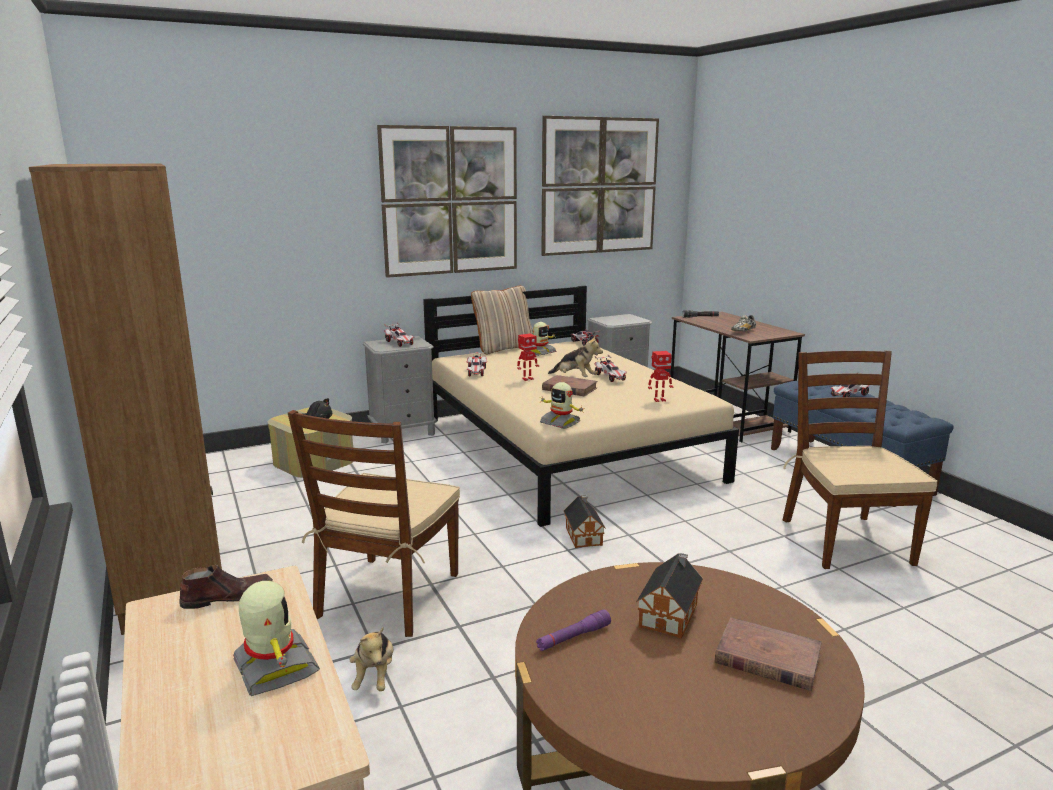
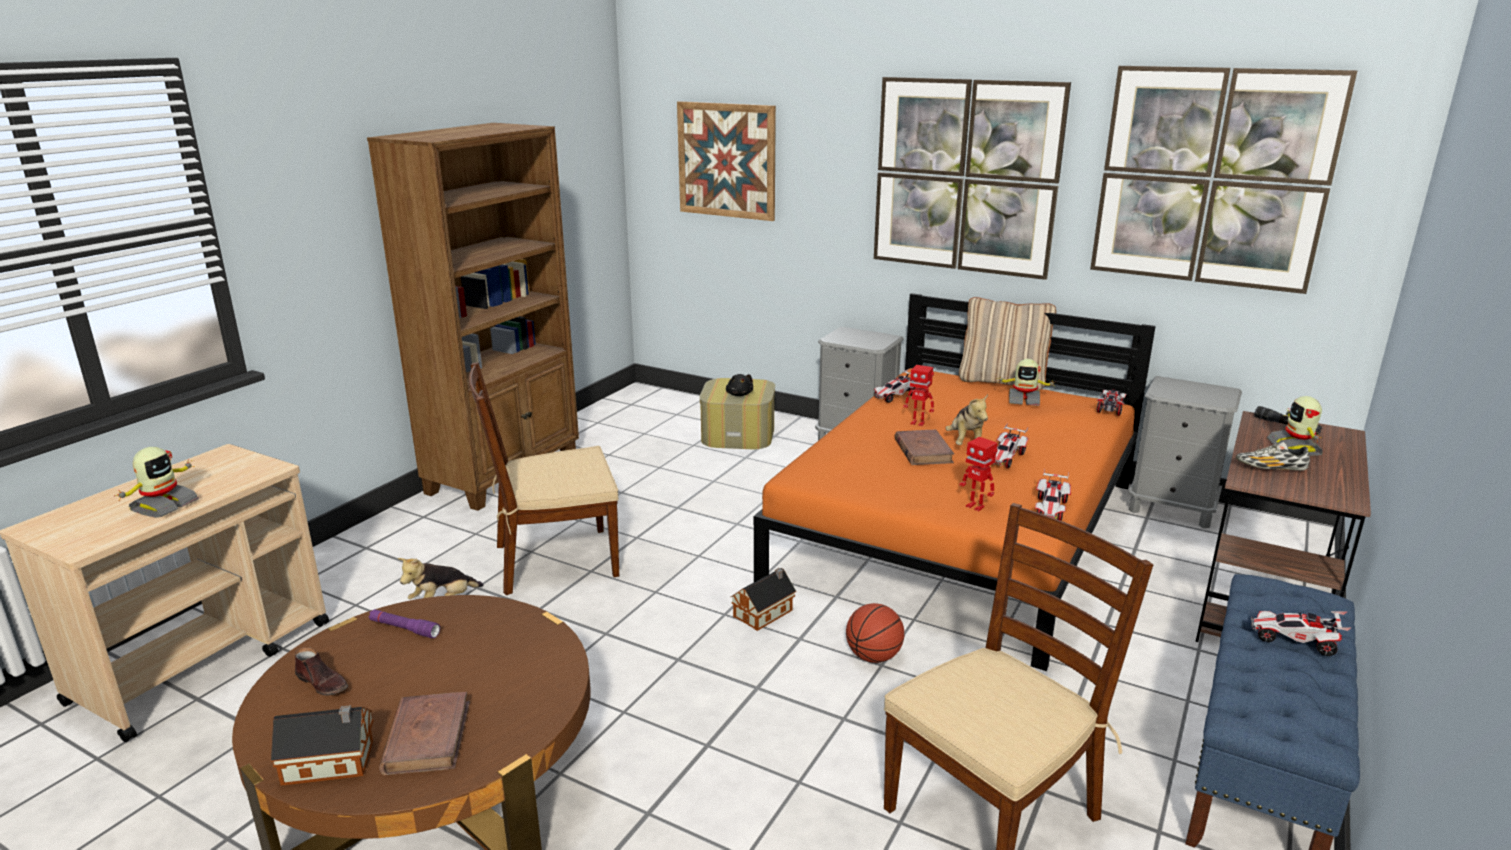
camera: 55 degrees right, 5 degrees up
(222, 209) = (726, 160): none -> picture
(227, 597) = (245, 464): brown shoe -> brown shoe (323, 683)
(399, 343) = (862, 338): toy car -> toy car (1051, 509)
(560, 423) = (809, 478): toy robot -> toy robot (1295, 448)
(566, 448) = (959, 530): beige bed -> orange bed
(670, 613) = (475, 664): toy house -> toy house (332, 762)
(673, 519) = (873, 656): none -> basketball

